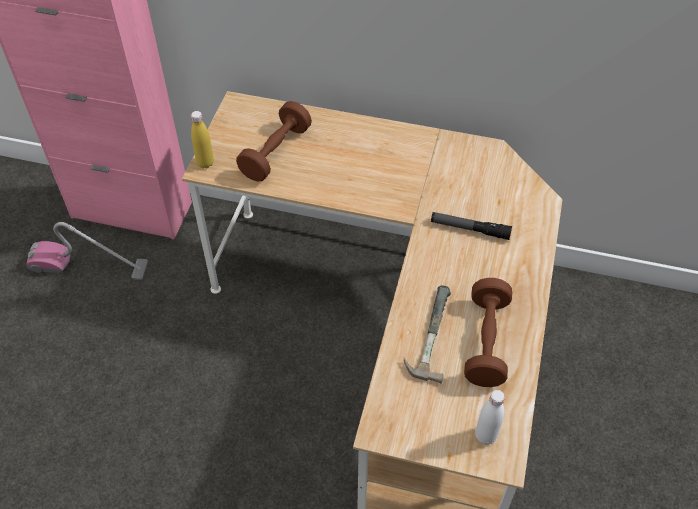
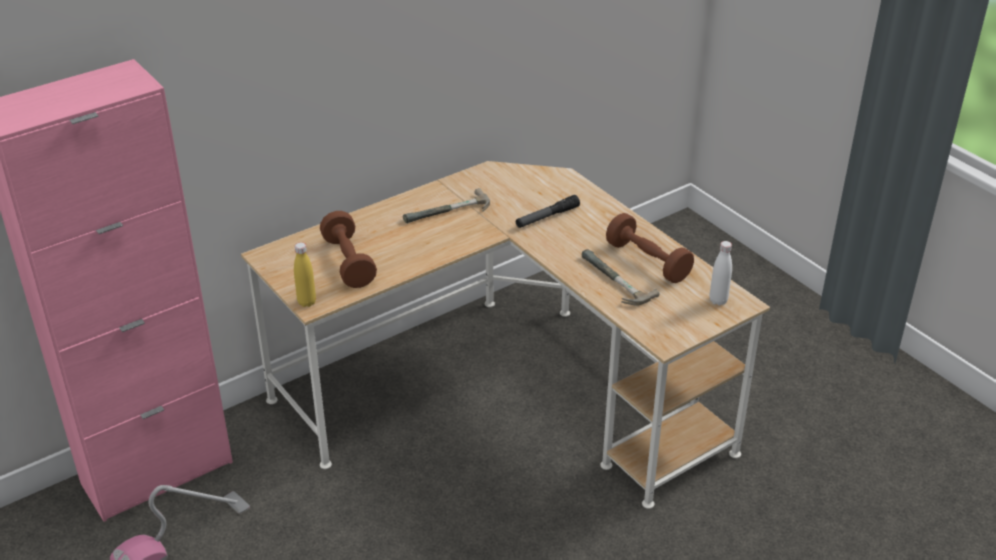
camera: 50 degrees left, 15 degrees down
(402, 166) = (449, 213): none -> hammer

